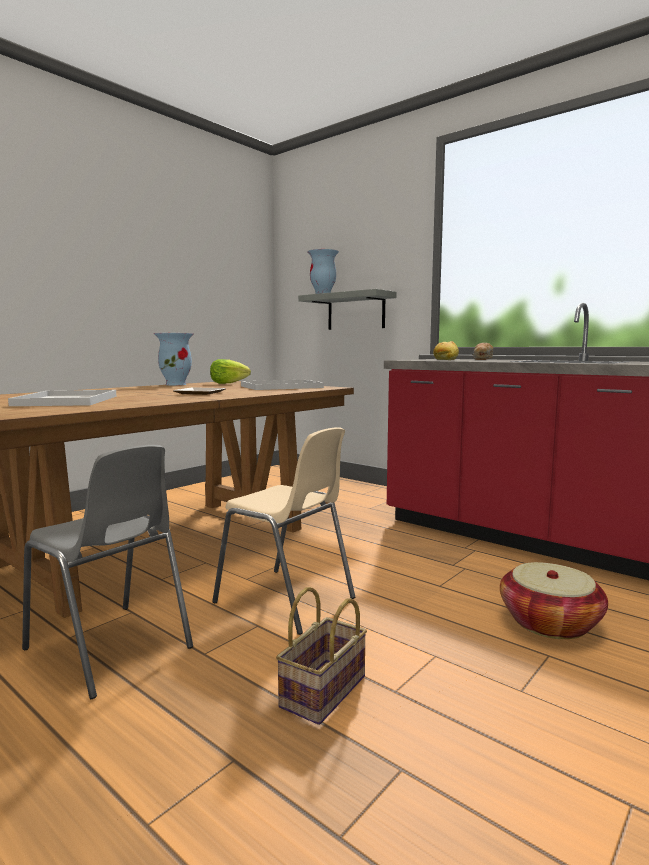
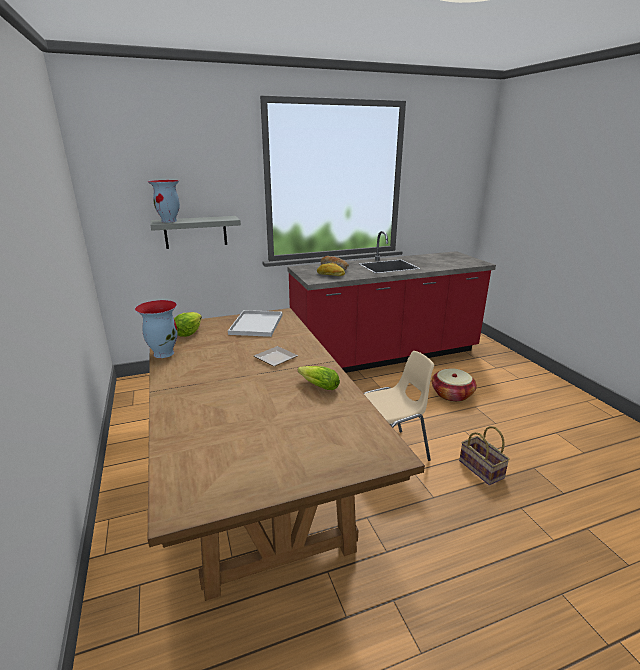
camera: 60 degrees left, 15 degrees up
(68, 401) = (287, 416): white tray -> none
(110, 649) = (411, 533): grey chair -> none
(143, 400) = (317, 386): none -> lettuce

